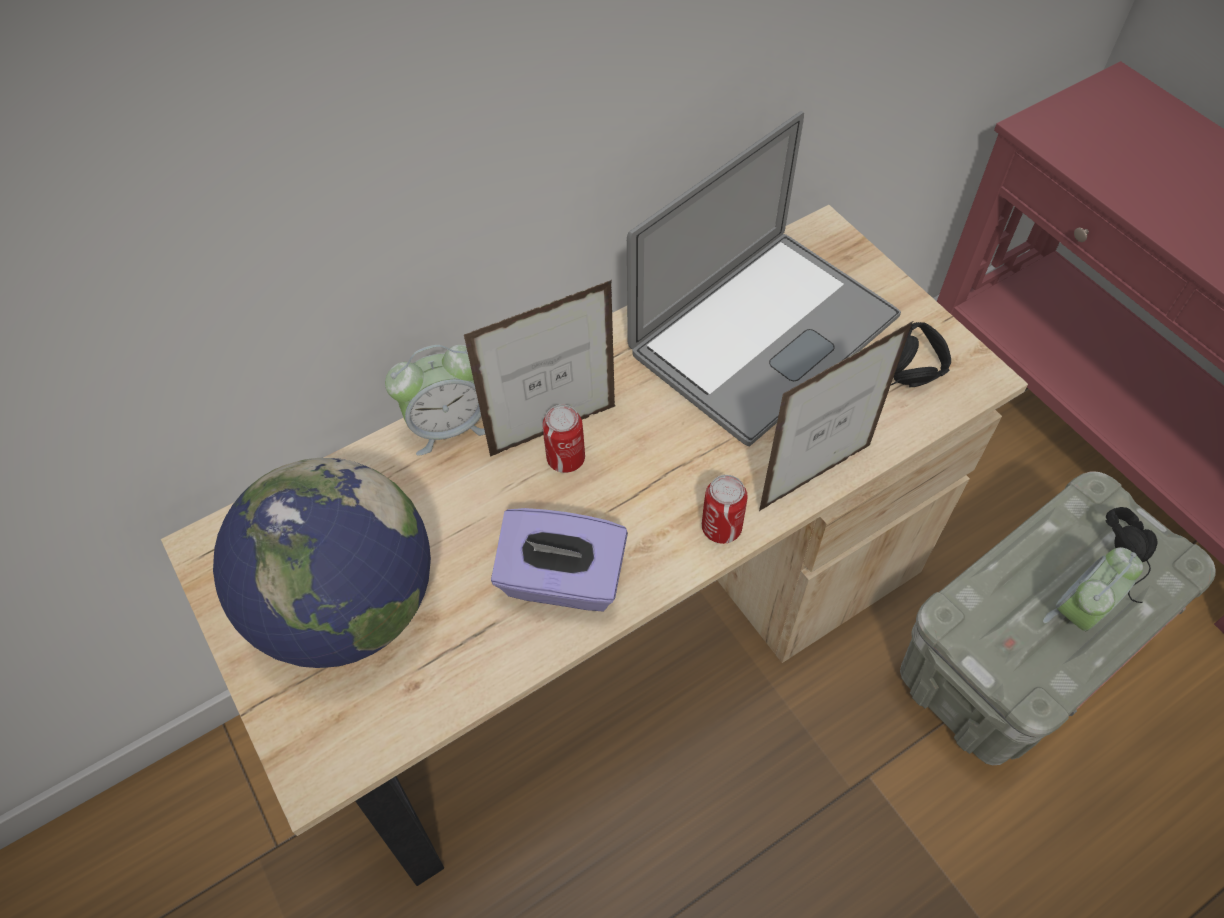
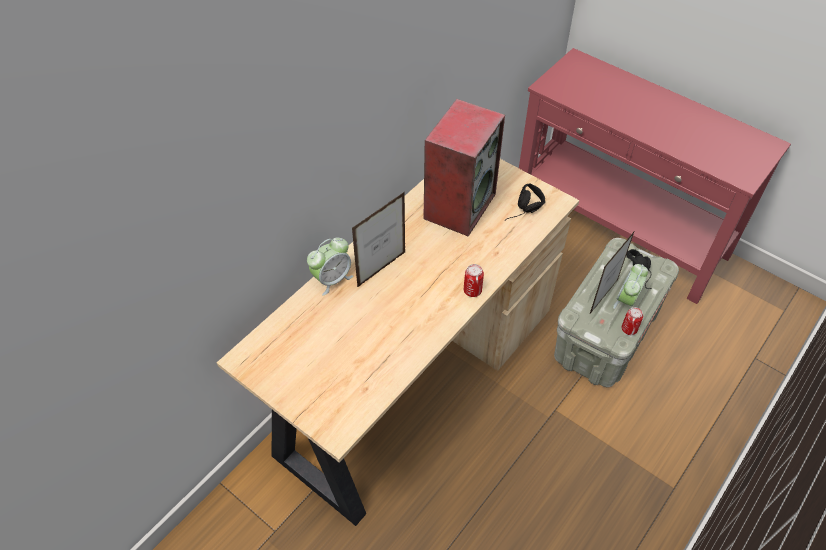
camera: 20 degrees left, 5 degrees down
(349, 606) = (321, 366): globe -> none
(562, 581) = (412, 330): purple tissue box -> none
(566, 458) = (392, 279): can -> can (629, 329)
(764, 334) = (459, 205): laptop -> speaker
(815, 477) = (504, 260): picture frame -> picture frame (603, 297)

